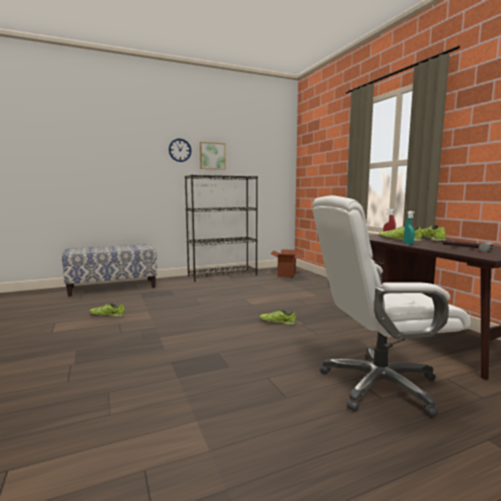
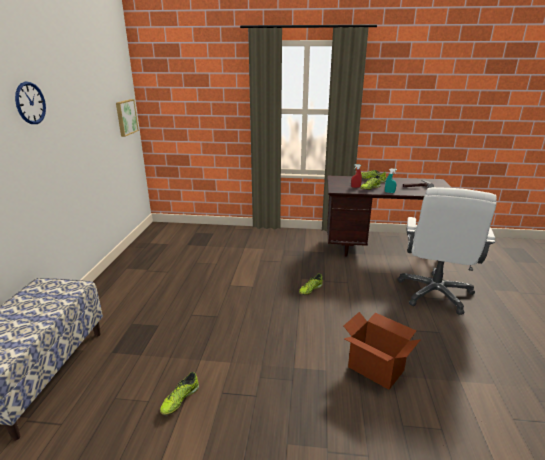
camera: 60 degrees left, 15 degrees up
(212, 156) = (67, 104): picture -> picture (125, 117)
(223, 275) = (125, 270): black bookcase -> none
(287, 274) = (180, 236): cardboard box -> cardboard box (376, 368)

